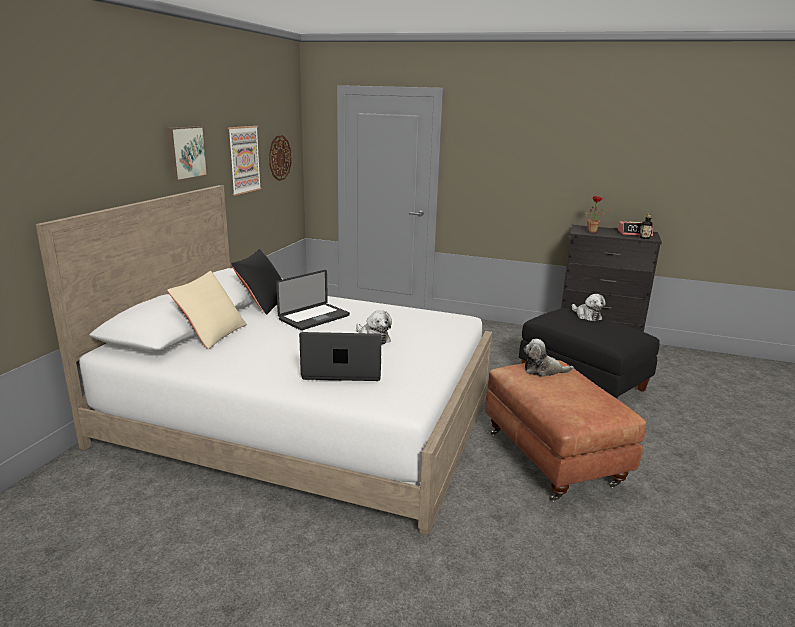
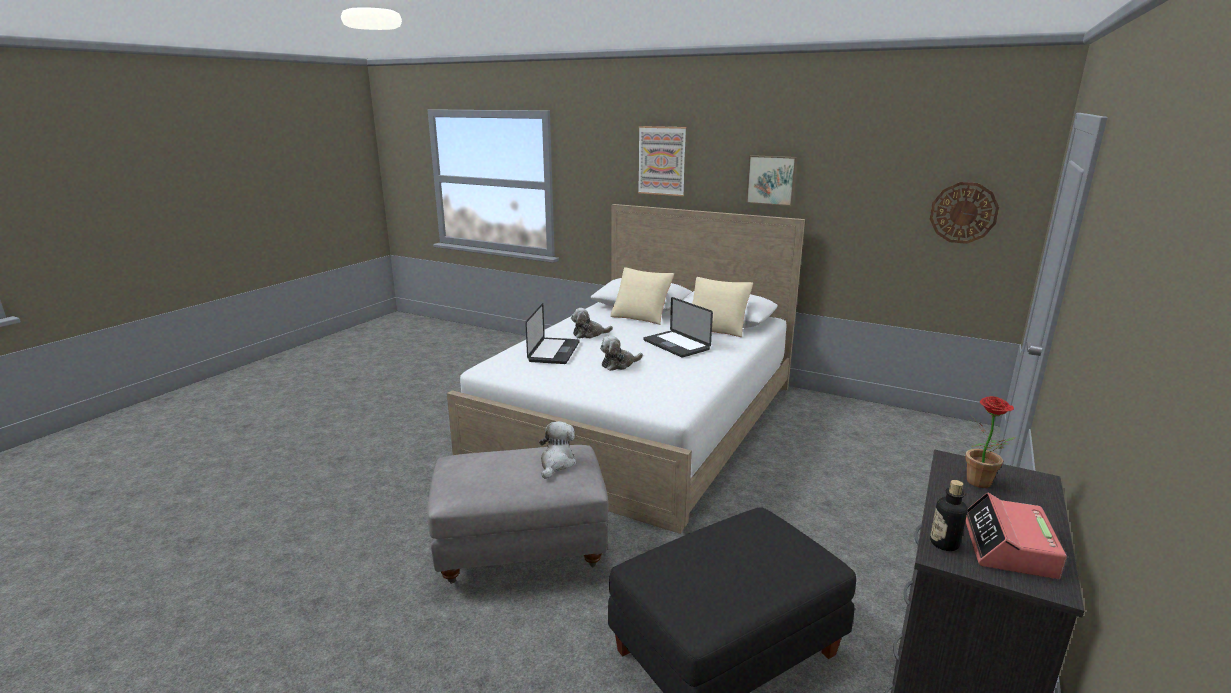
camera: 100 degrees right, 0 degrees up
(244, 159) = (872, 202): picture -> picture (662, 161)
(264, 303) = (717, 328): black pillow -> beige pillow
(553, 459) = (521, 553): brown ottoman -> grey ottoman
(587, 316) = (779, 568): plush toy -> plush toy (589, 334)

